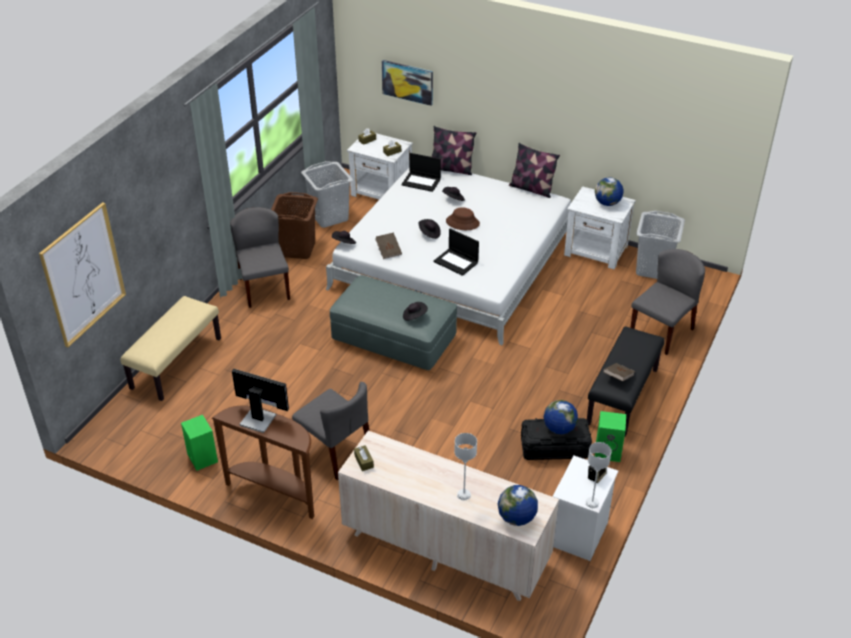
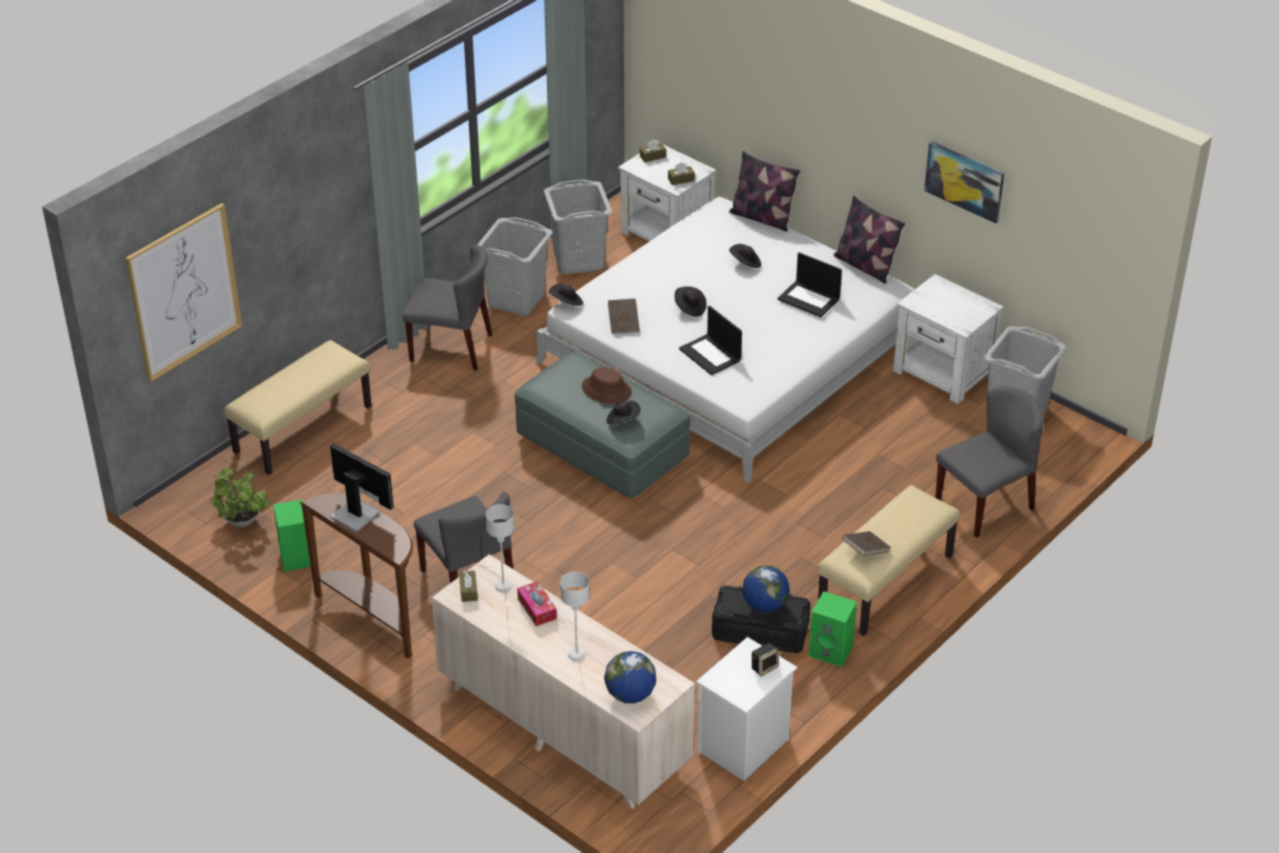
camera: 15 degrees right, 0 degrees up
(154, 439) = (244, 522): none -> potted plant
(264, 288) = (452, 347): grey chair -> grey chair turned 105 degrees clockwise
(297, 249) = (517, 299): brown laundry basket -> grey laundry basket
(407, 82) = (714, 83): picture -> picture (964, 181)
(420, 465) = (537, 608): none -> tissue box
(421, 182) = (710, 230): laptop -> laptop (809, 299)
(462, 222) = (743, 300): brown hat -> brown hat (606, 390)
(592, 503) = (743, 699): grey table lamp -> grey table lamp (503, 586)
(607, 203) = (959, 305): globe -> none
(623, 397) = (886, 583): black bench -> beige bench

